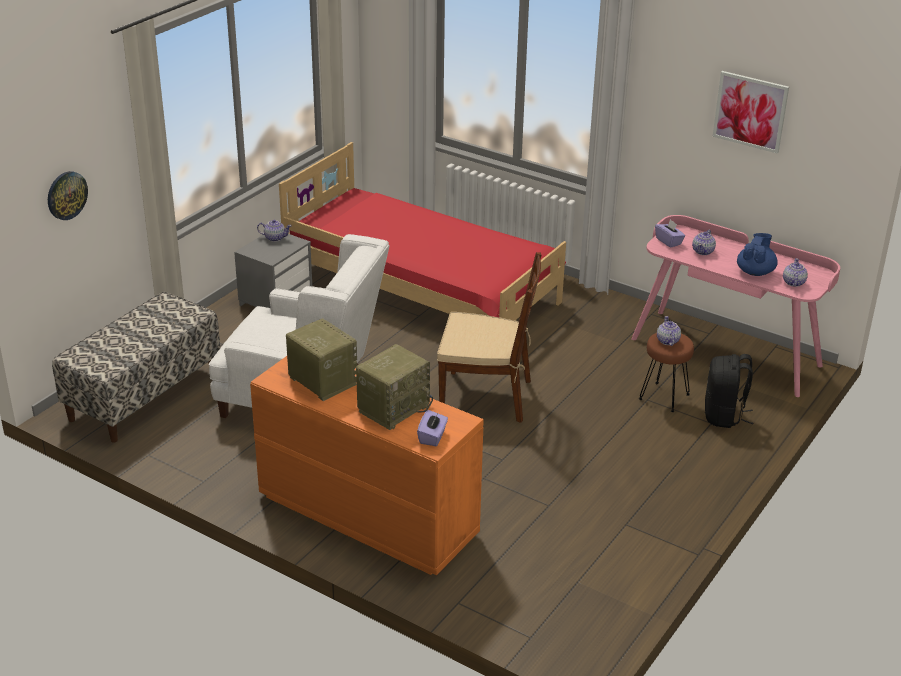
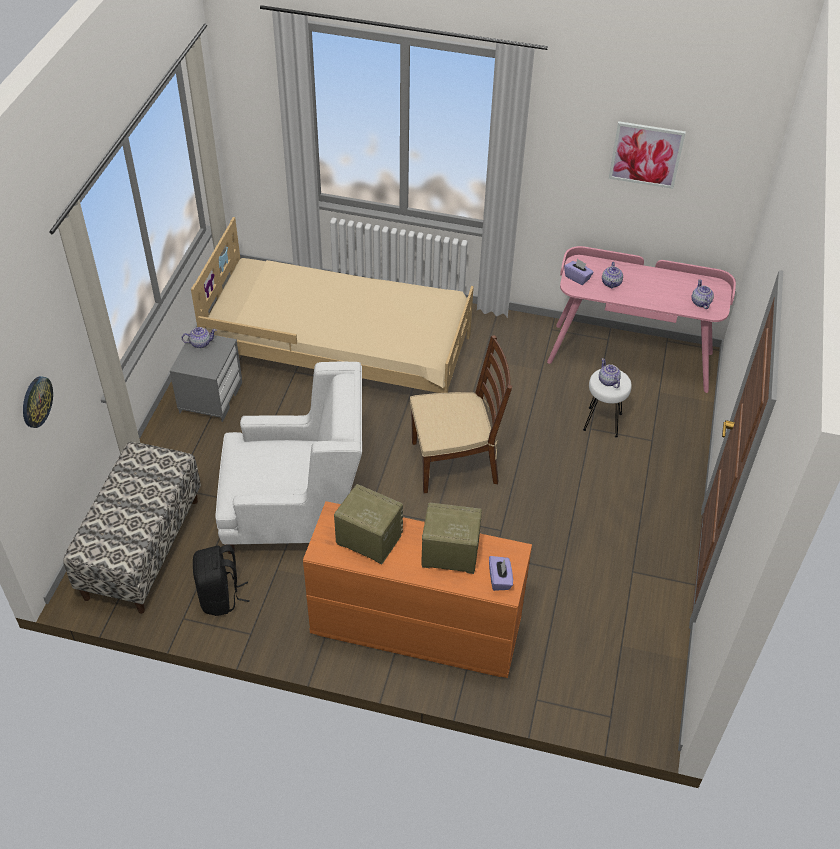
camera: 20 degrees left, 15 degrees up
(394, 408) = (449, 554): radio -> radio turned 105 degrees counterclockwise
(423, 288) = (341, 349): red bed -> beige bed
(663, 397) = (602, 422): brown stool -> white stool
(724, 416) = (659, 430): black backpack -> black backpack (220, 597)
(755, 272) = (664, 297): blue teapot -> none

